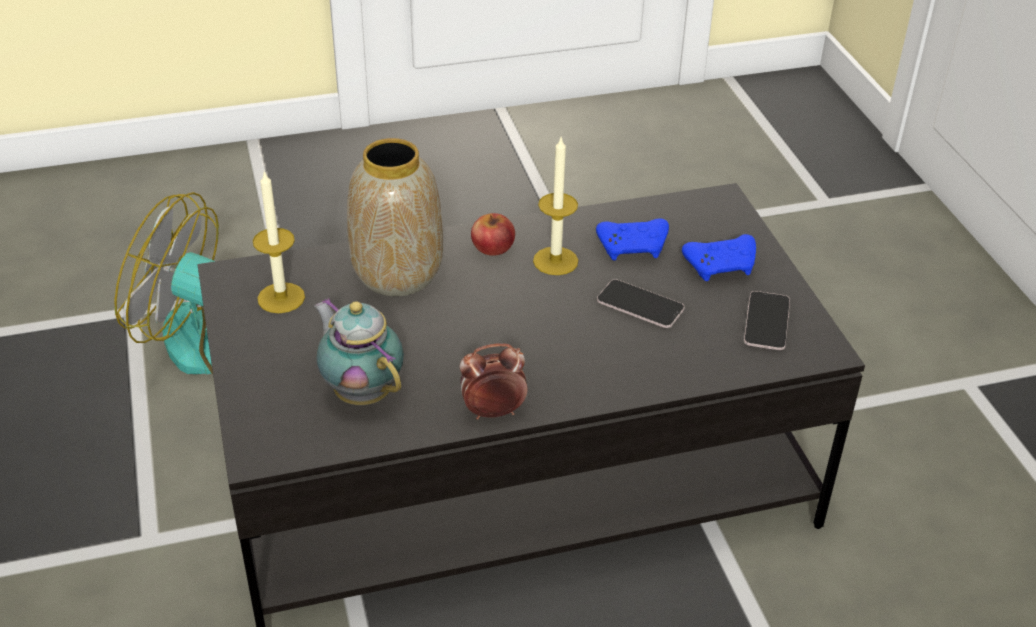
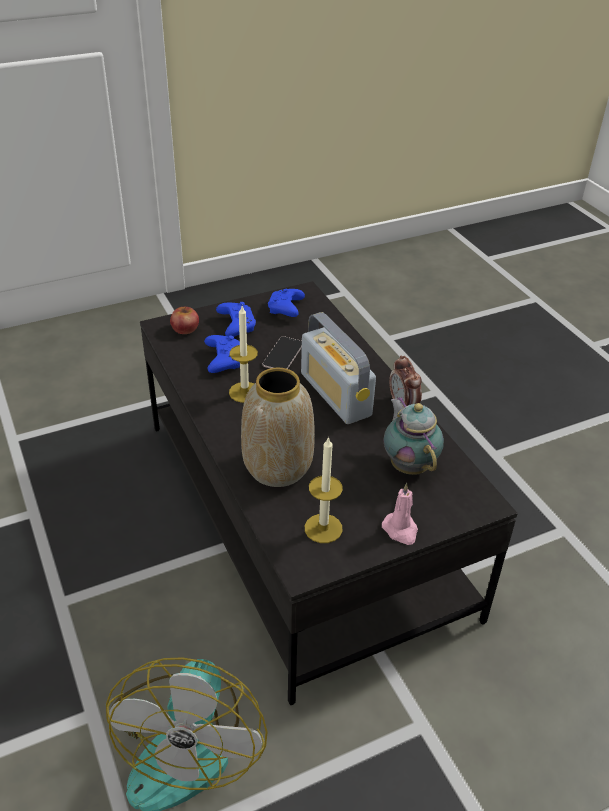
camera: 100 degrees left, 0 degrees up
(249, 361) = (400, 530): none -> pink candle
(361, 392) = (409, 465): teapot -> teapot turned 120 degrees clockwise
(493, 247) = (234, 423): apple -> apple (185, 329)
(533, 344) = (335, 394): none -> radio
(766, 321) = (286, 309): phone -> blue game controller

